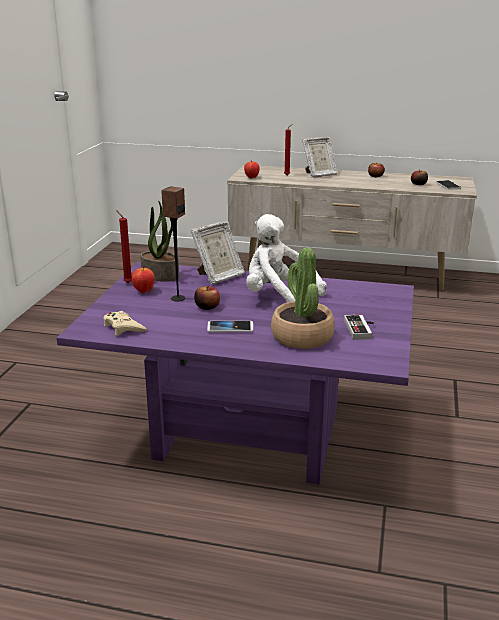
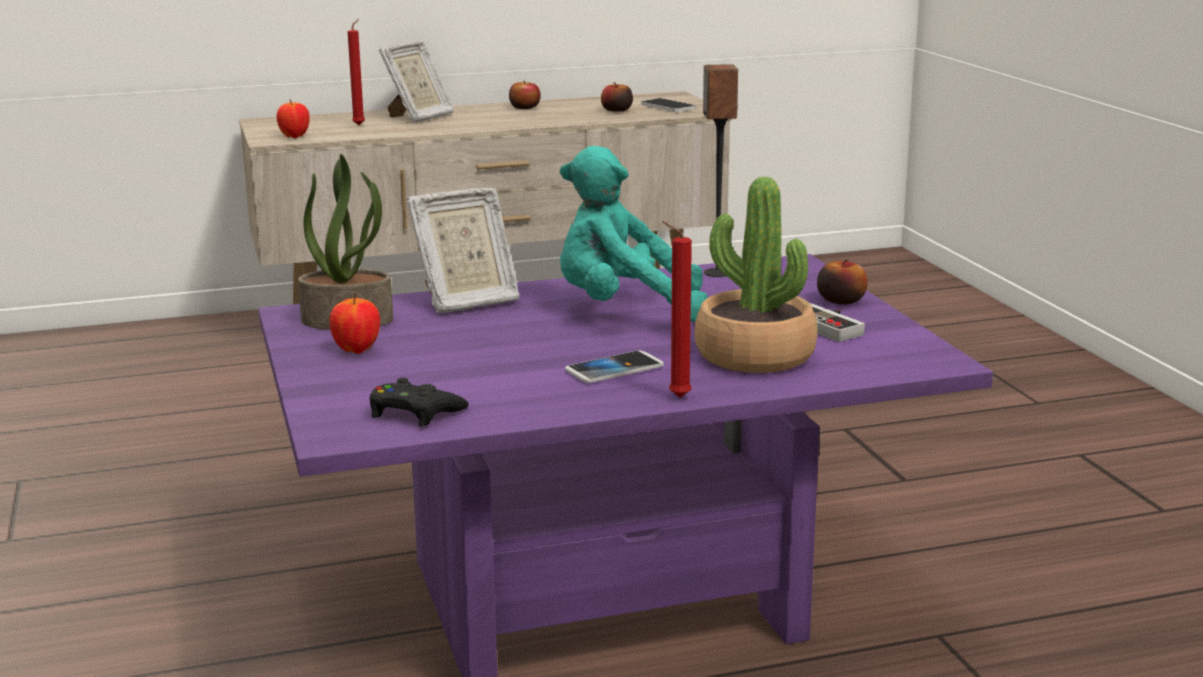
camera: 30 degrees left, 5 degrees down
(123, 328) = (414, 413): beige game controller -> black game controller
(127, 282) = (297, 344): red candle -> red candle (676, 397)
(177, 298) = (443, 347): speaker -> speaker (716, 273)
(207, 307) = (521, 348): apple -> apple (841, 300)
(218, 277) = (466, 301): picture frame -> picture frame turned 45 degrees clockwise
(278, 297) = (625, 310): white plush toy -> turquoise plush toy

